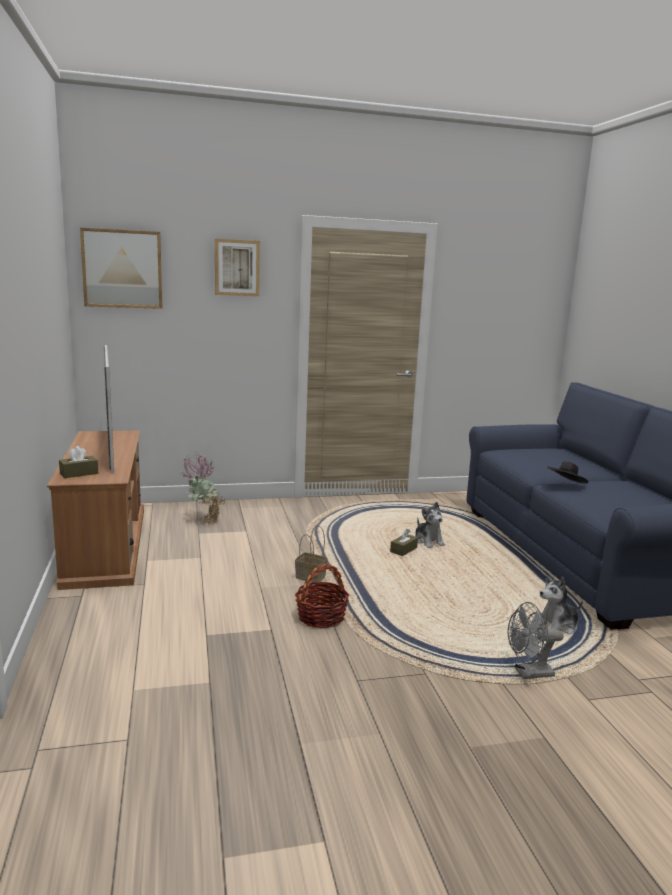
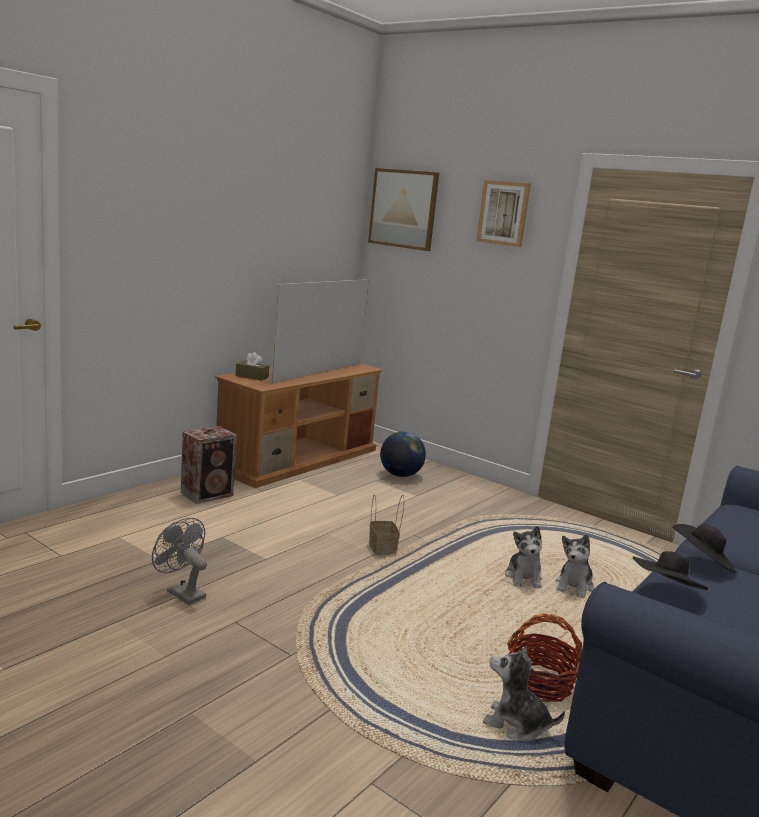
camera: 50 degrees right, 0 degrees up
(111, 611) = (208, 494): none -> speaker
(203, 521) = (400, 475): potted plant -> globe
(321, 617) = (318, 574): basket -> basket (540, 683)
(403, 550) = (523, 578): brown tissue box -> plush toy
(528, 673) = (372, 723): grey fan -> grey fan (181, 593)
(597, 505) = (665, 592): none -> black hat

